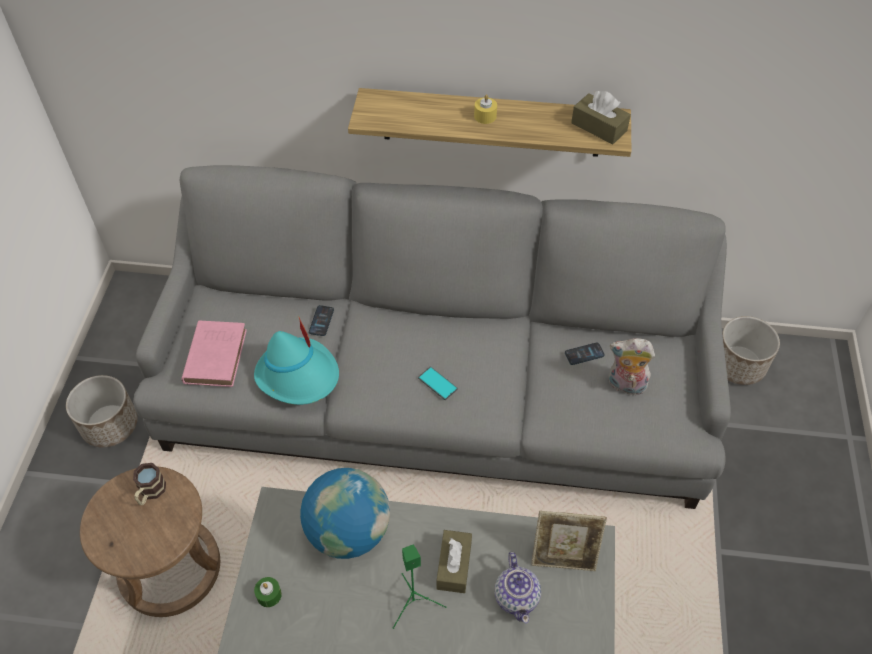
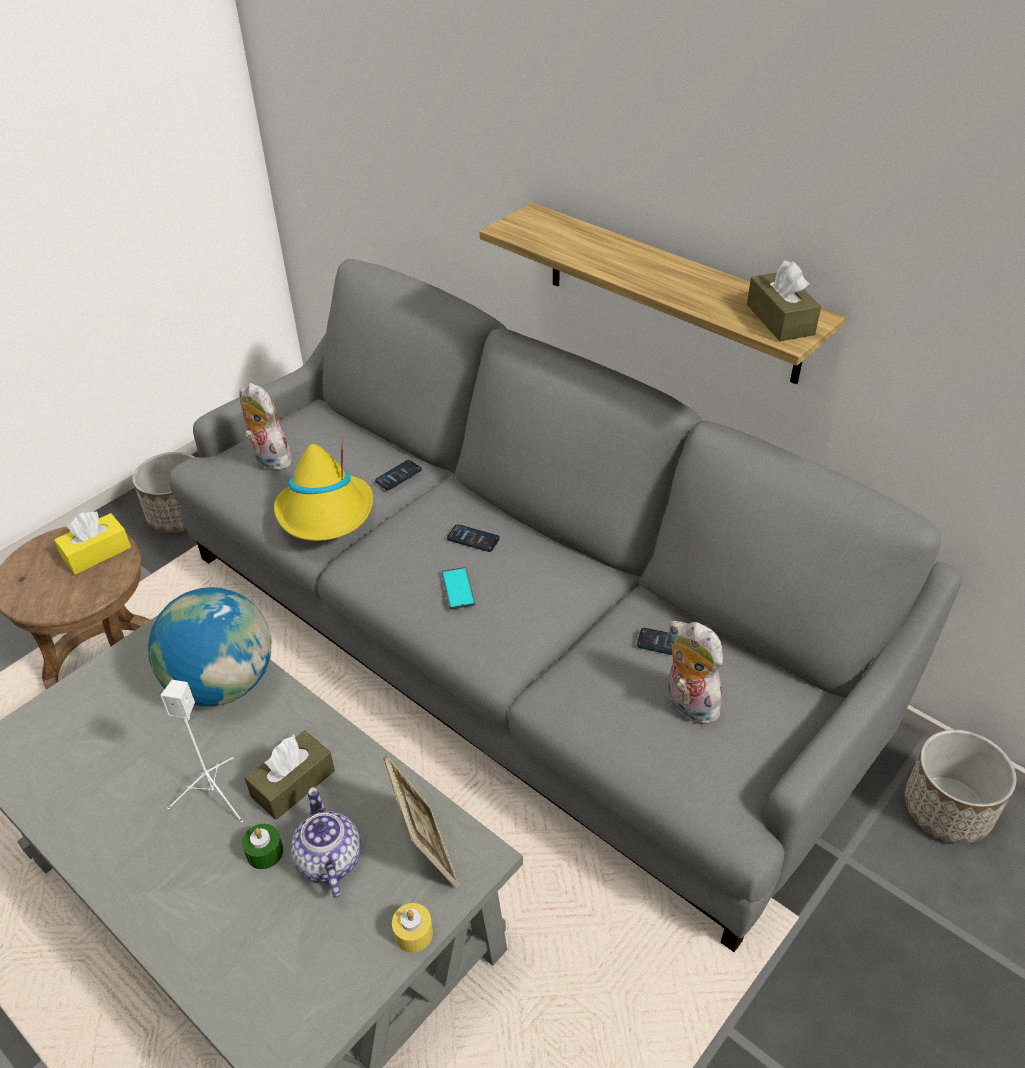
camera: 35 degrees right, 10 degrees down
(150, 493) = (97, 553): mug -> yellow tissue box
(216, 354) = (269, 459): pink book -> plush toy
(269, 595) = (90, 699): green candle -> green candle (265, 852)
(299, 375) = (326, 513): turquoise hat -> yellow hat
(414, 602) = (215, 795): green speaker -> white speaker
(416, 343) = (473, 539): none -> phone
(485, 116) = (645, 266): yellow candle -> yellow candle (413, 933)
(517, 596) = (328, 861): teapot -> teapot turned 135 degrees clockwise
(563, 556) = (426, 851): picture frame -> picture frame turned 150 degrees counterclockwise

